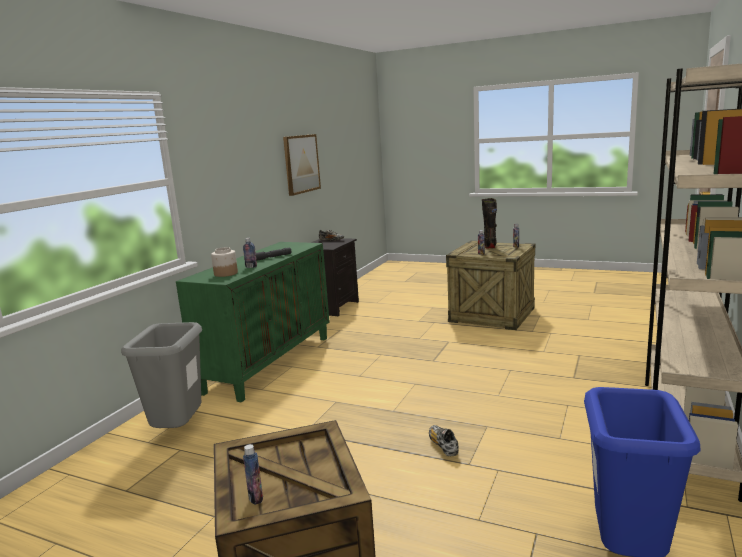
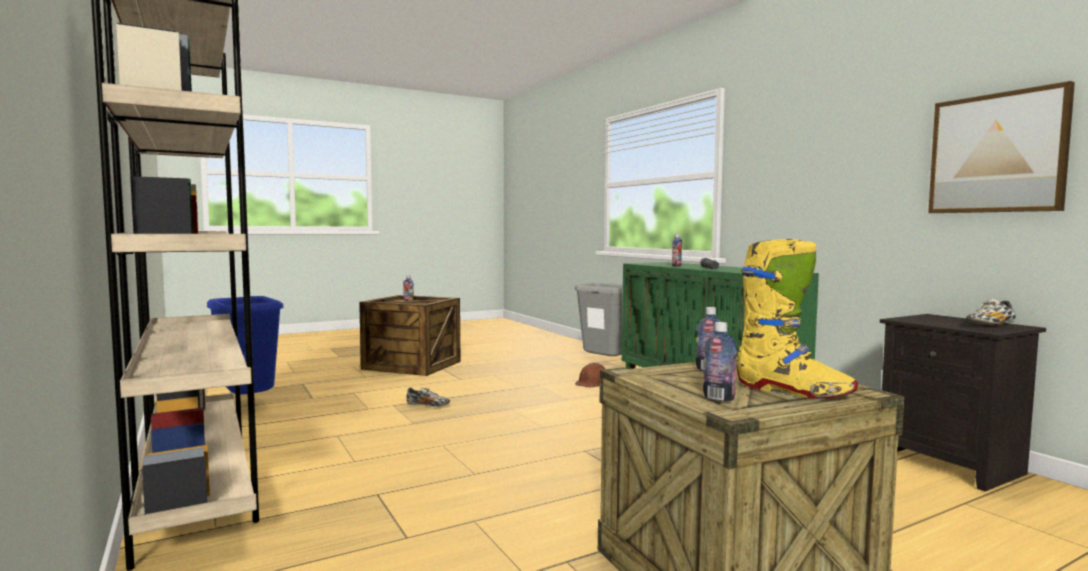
camera: 125 degrees right, 10 degrees down
(225, 273) = (664, 264): jar -> none
(266, 412) = (592, 383): none -> brown hard hat
(488, 245) = (792, 391): black boot -> yellow boot

